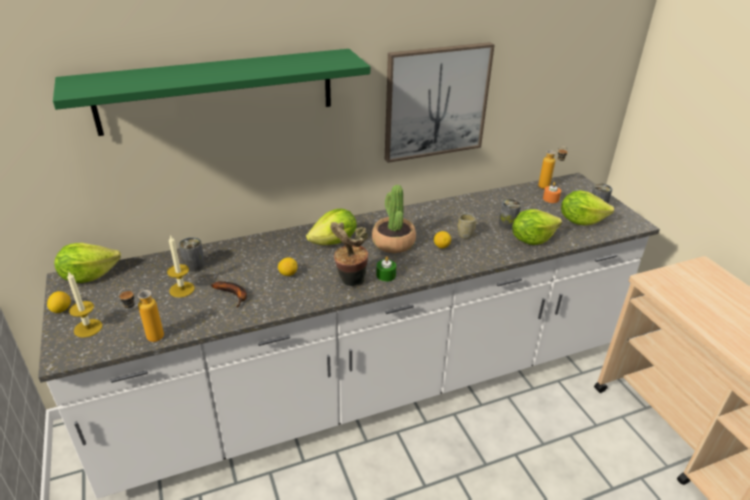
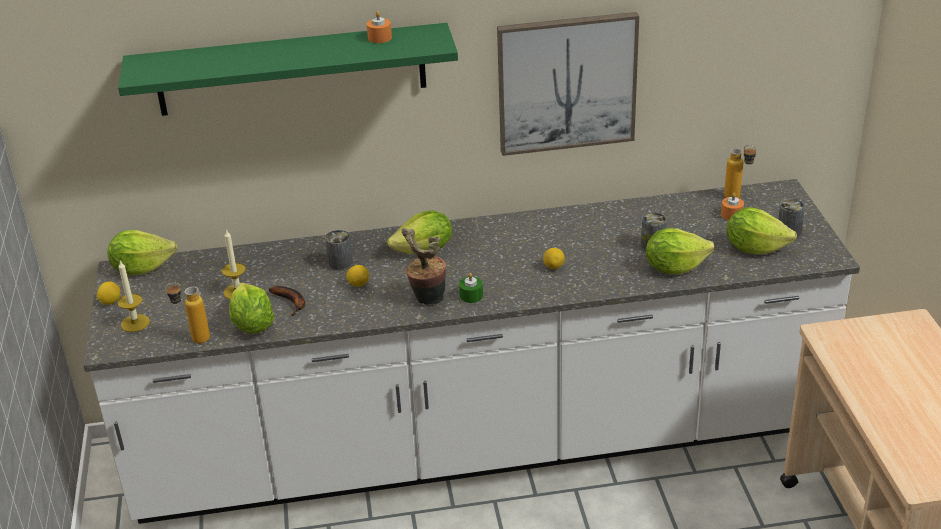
camera: 15 degrees right, 0 degrees up
(194, 266) = (256, 266): can -> can (340, 263)
(202, 319) = (252, 325): none -> lettuce
(297, 58) = (379, 38): none -> orange candle
(393, 242) = (496, 257): potted plant -> none
(465, 234) = (591, 254): cup -> none

